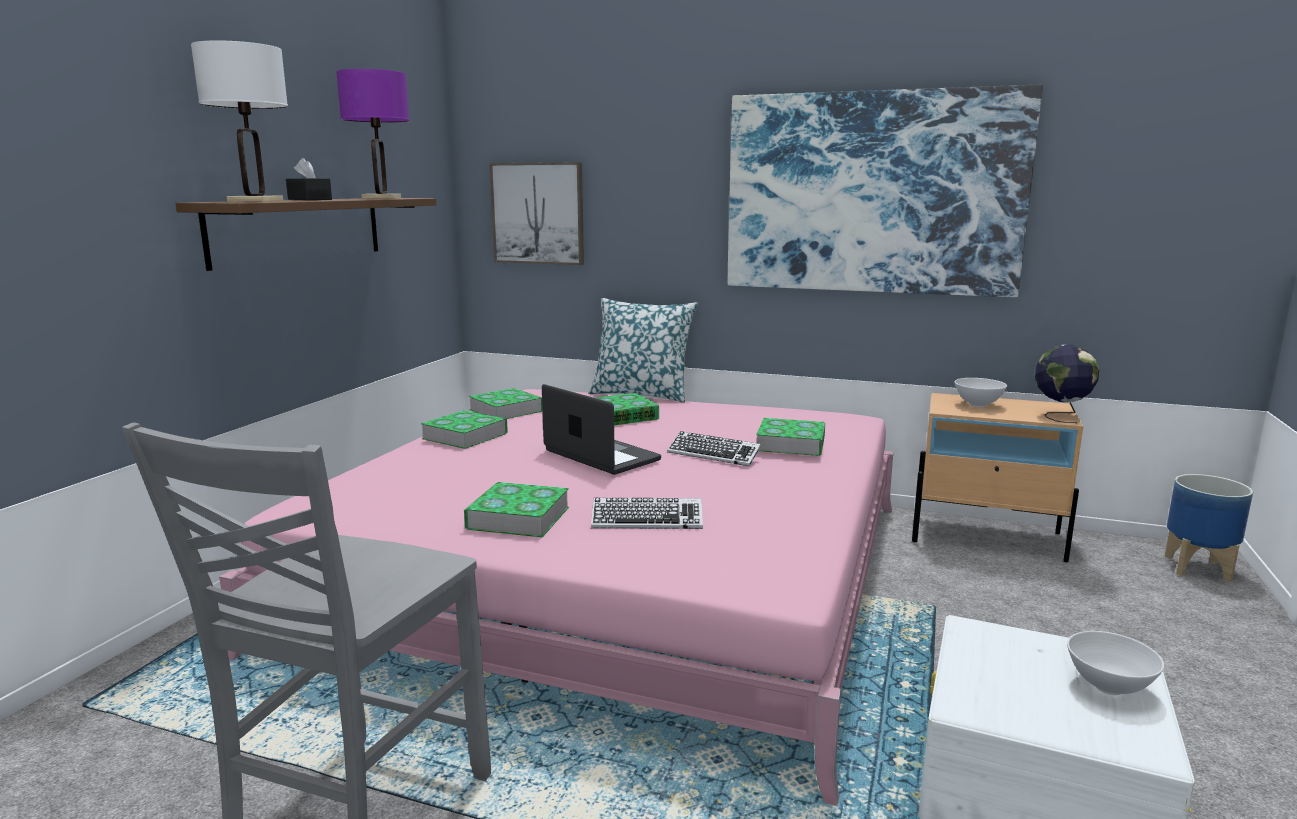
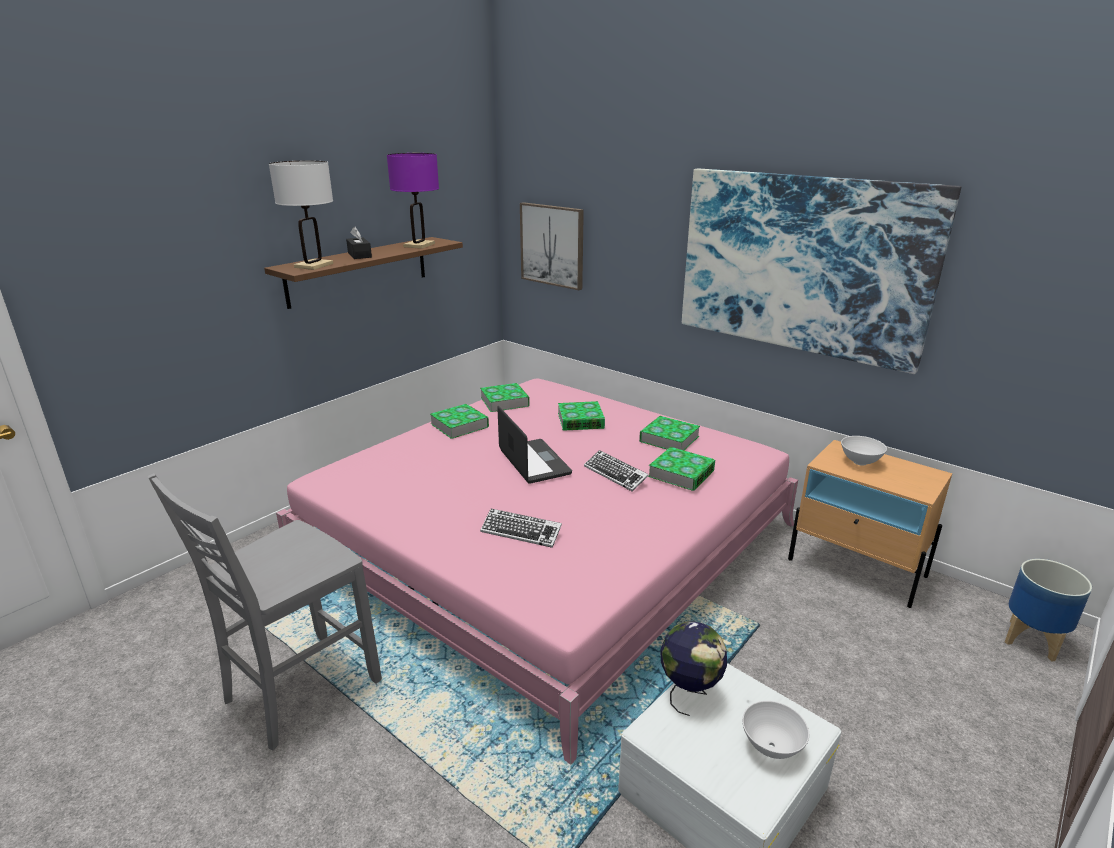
camera: 20 degrees right, 10 degrees up
(518, 518) = (441, 512): book -> book (669, 439)
(642, 394) = (614, 397): pillow -> none
(1060, 416) = (923, 488): globe -> globe (689, 693)

